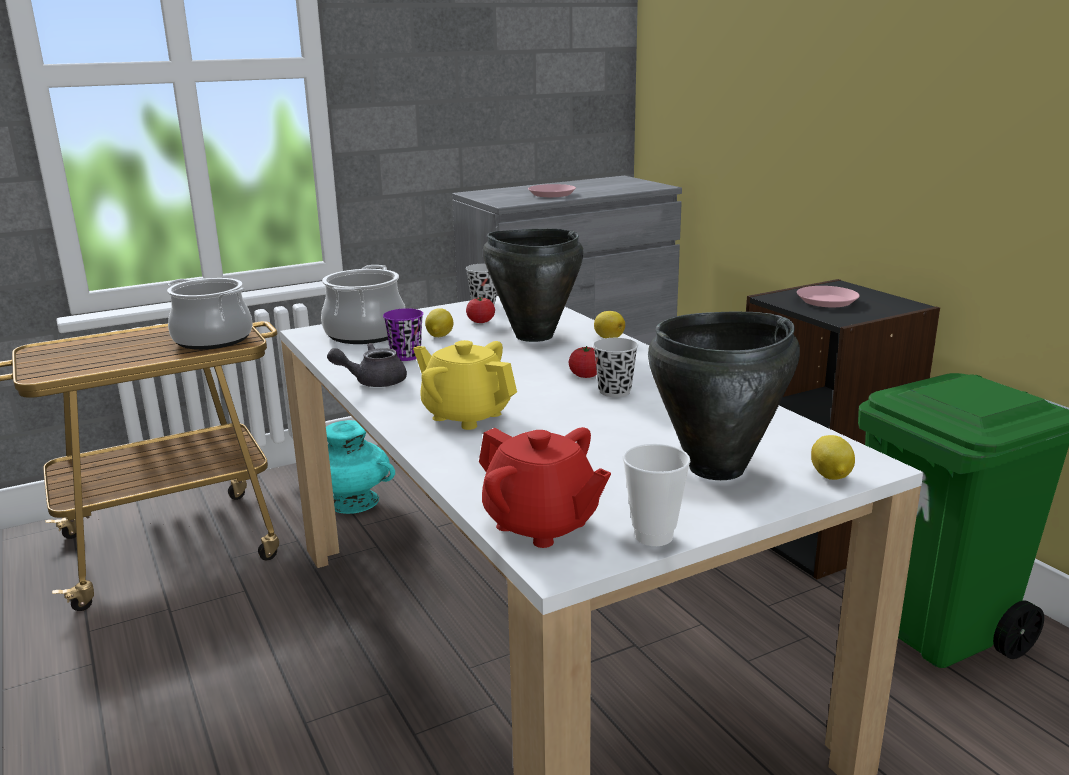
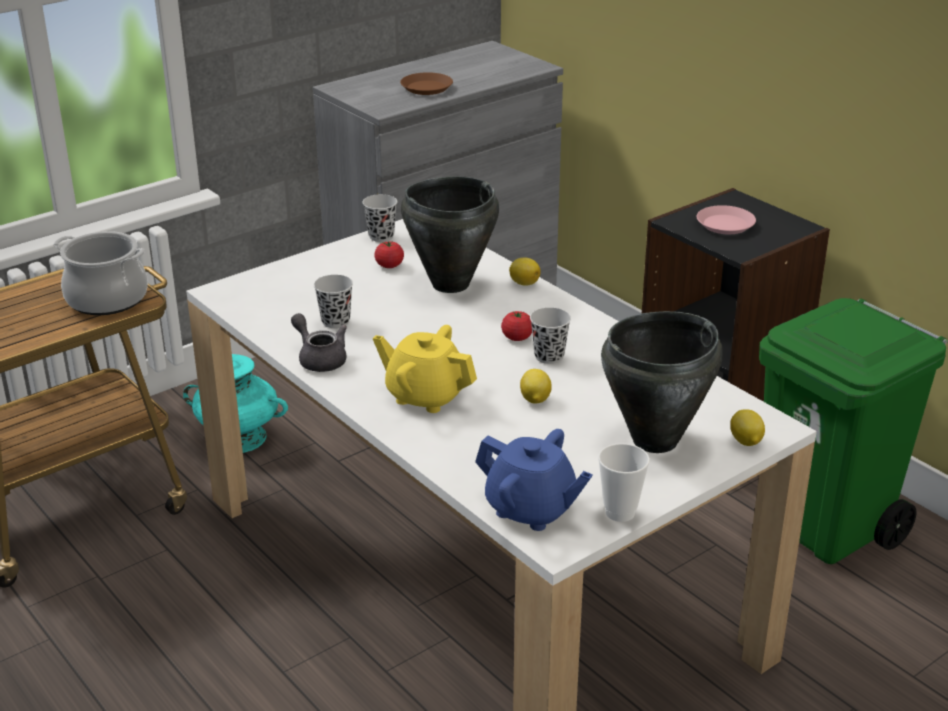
camera: 10 degrees left, 10 degrees up
(365, 333) = (278, 290): cooking pot -> none
(373, 382) = (320, 359): grey teapot -> grey teapot turned 75 degrees clockwise
(406, 356) = (335, 321): purple cup -> black cup
(439, 336) = (356, 290): lemon -> lemon (535, 400)
(541, 525) = (531, 509): red teapot -> blue teapot
(552, 194) = (427, 88): pink plate -> brown plate

